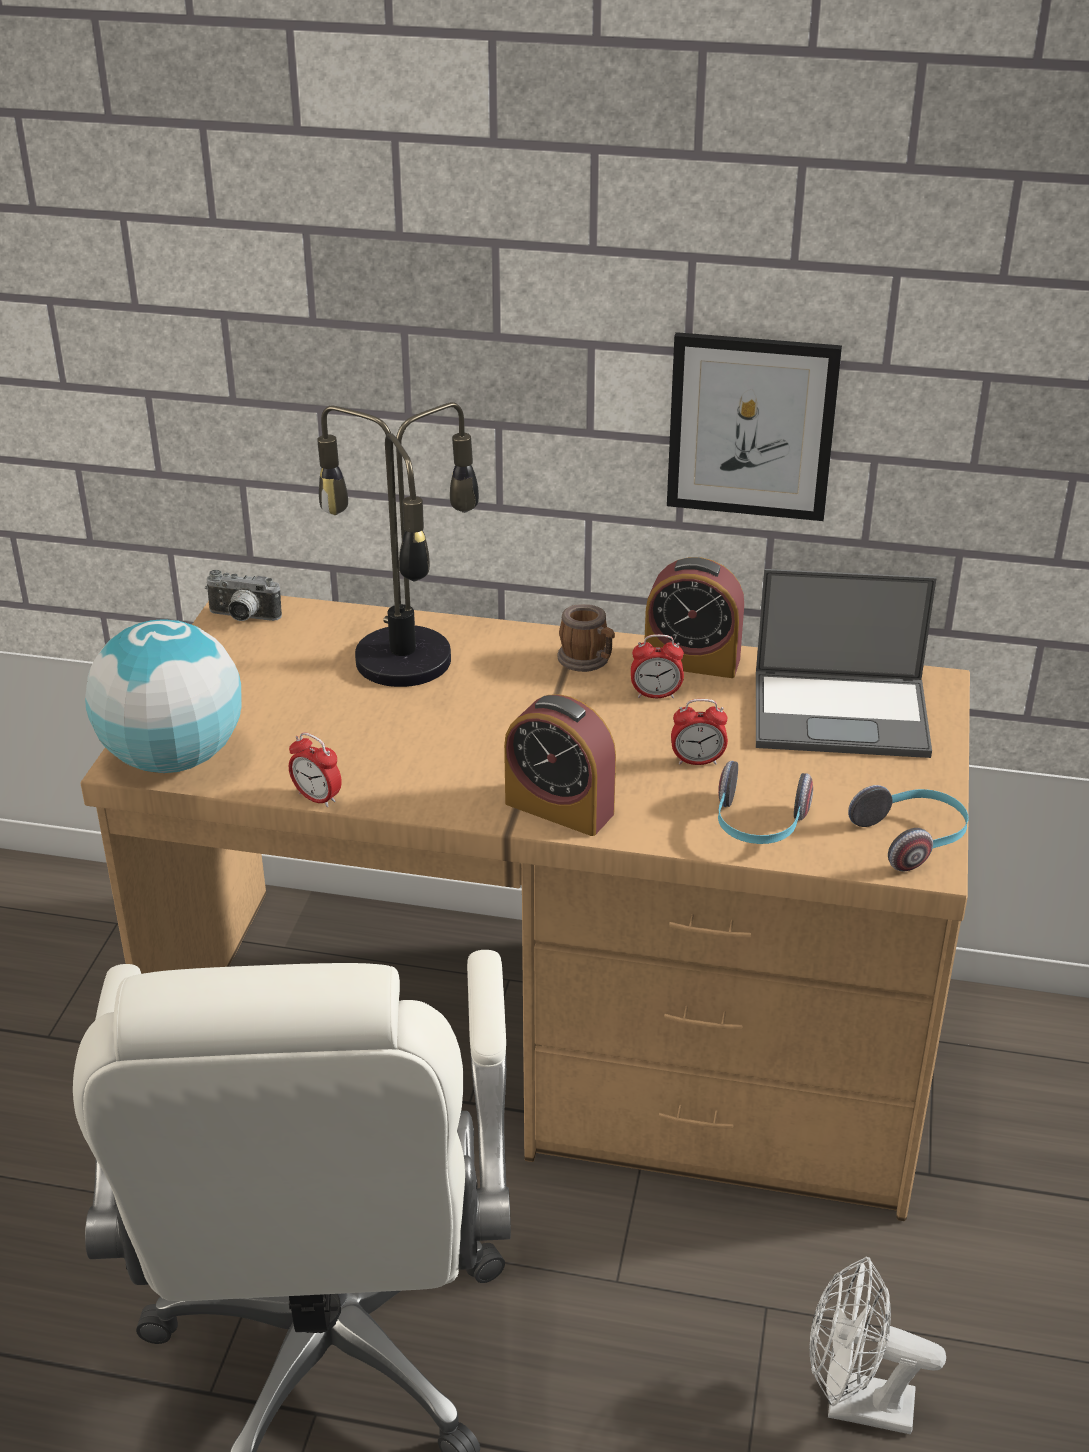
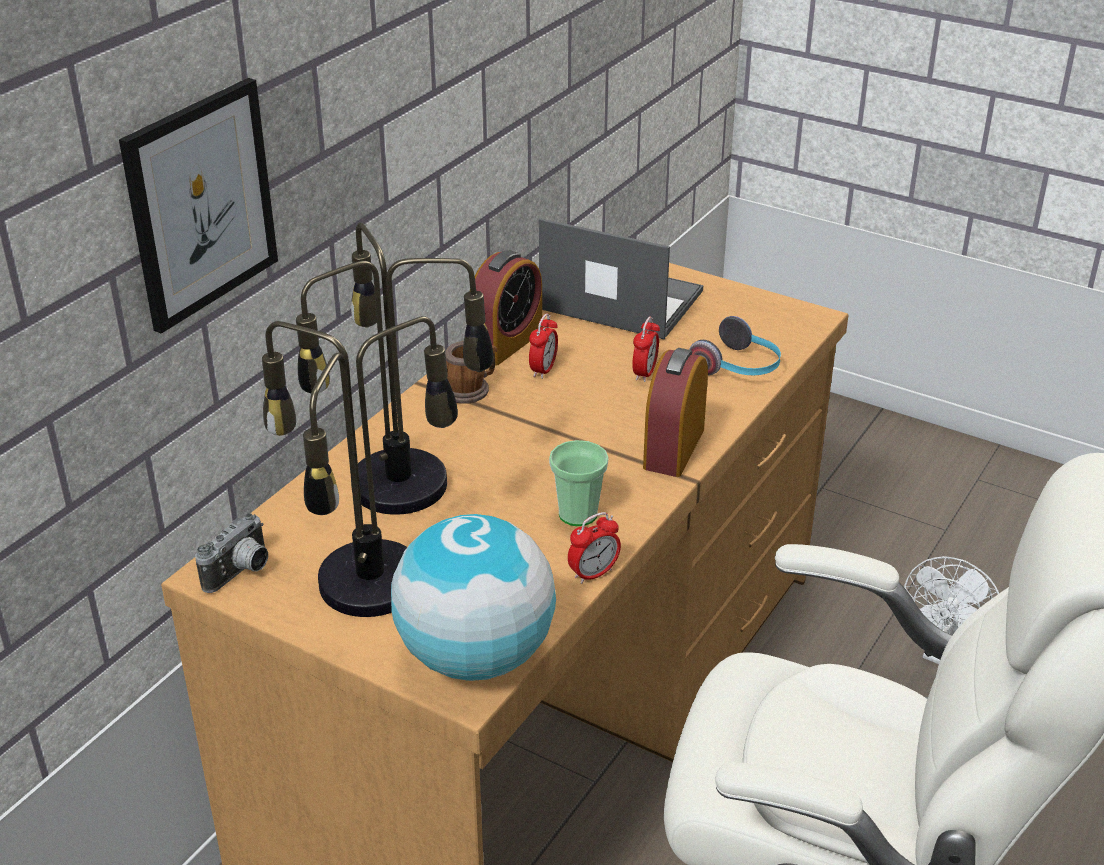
camera: 70 degrees left, 0 degrees up
(257, 680) = (369, 581): none -> table lamp
(408, 769) = (578, 514): none -> cup
(559, 808) = (674, 448): alarm clock -> alarm clock turned 150 degrees clockwise
(751, 426) = (477, 132): picture -> picture (201, 204)
(842, 713) = (619, 300): laptop -> laptop turned 90 degrees counterclockwise
(912, 839) = (781, 314): headphones -> none

